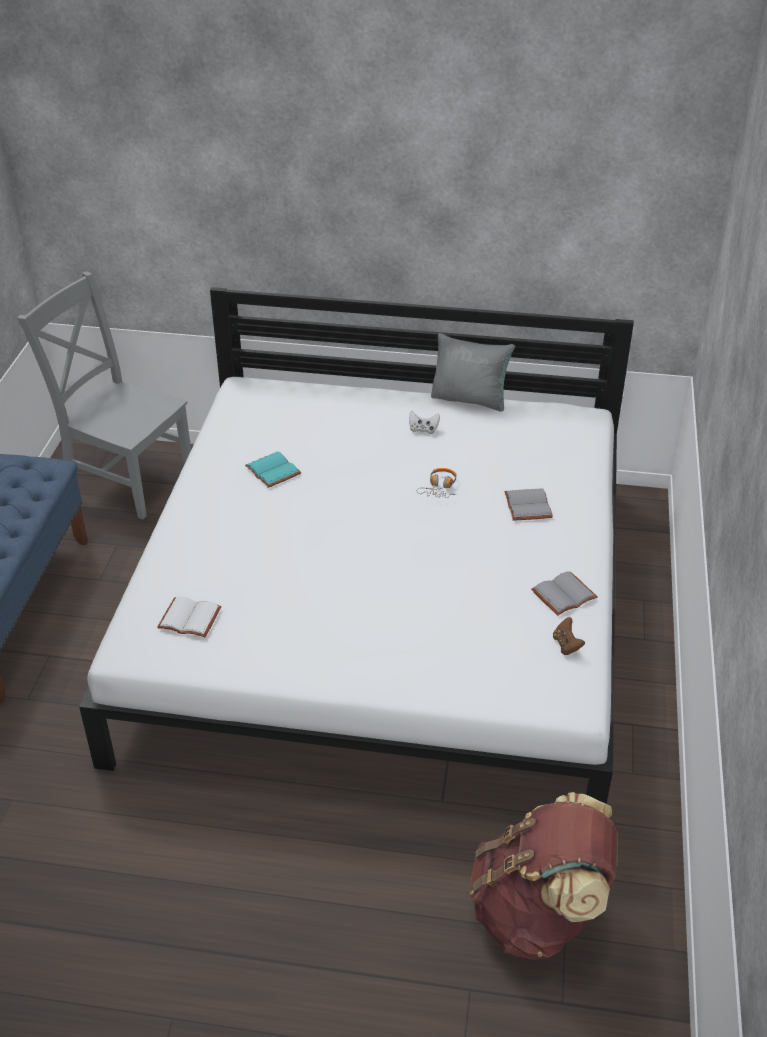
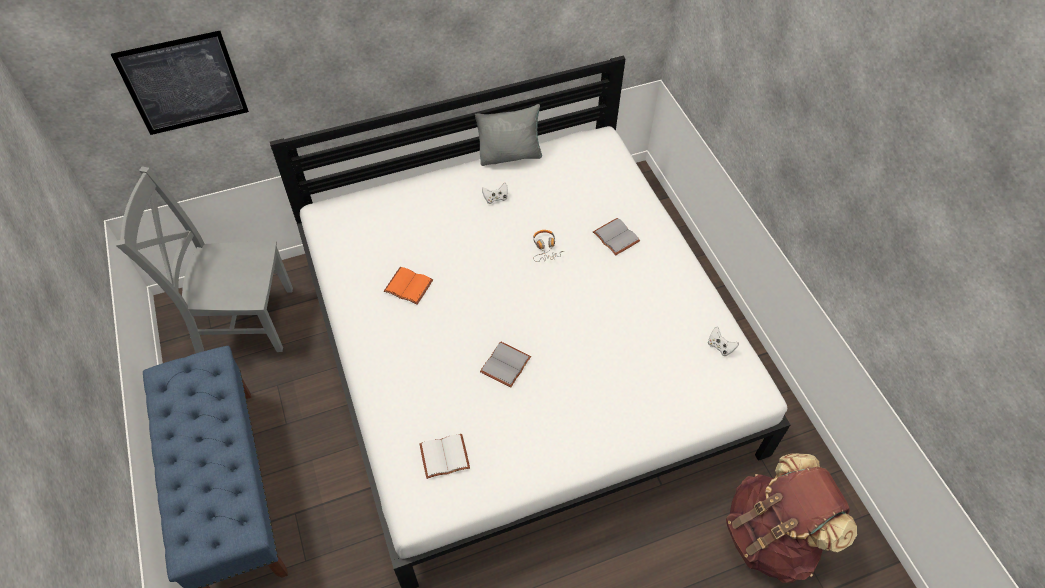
camera: 30 degrees left, 15 degrees up
(145, 195) = (183, 83): none -> picture
(274, 470) = (410, 285): turquoise book -> orange book
(564, 596) = (691, 305): grey book -> grey book (506, 366)
(566, 645) = (720, 347): brown game controller -> white game controller

